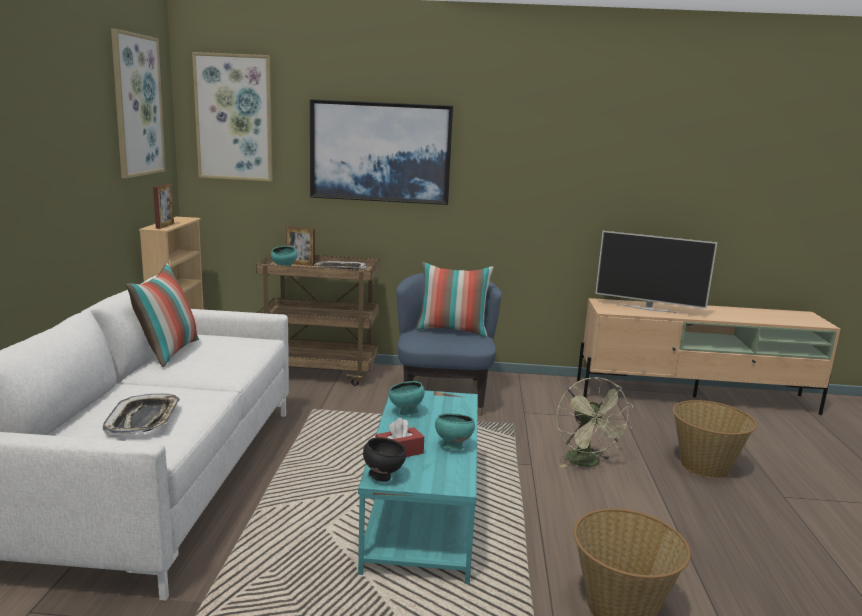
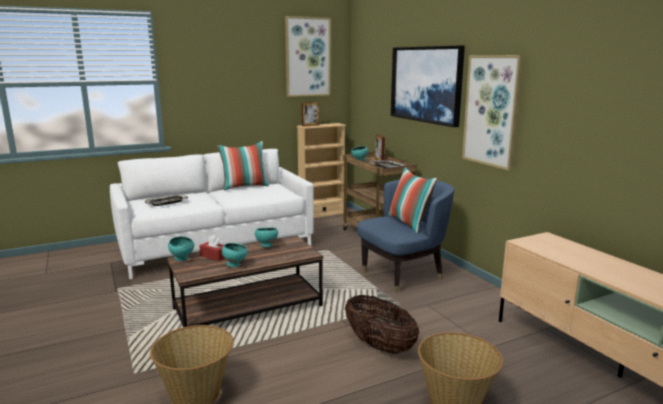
camera: 60 degrees right, 0 degrees up
(234, 118) = (369, 62): picture -> picture (491, 111)
(383, 477) = (182, 259): black bowl -> turquoise bowl
(422, 511) = (248, 307): turquoise coffee table -> brown coffee table
(587, 463) = (379, 345): green fan -> basket
(648, 308) = (574, 254): television -> none

